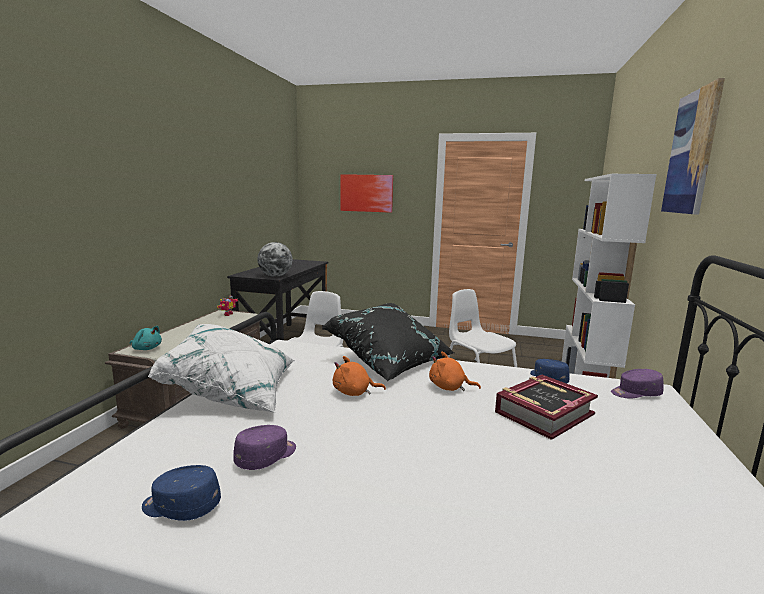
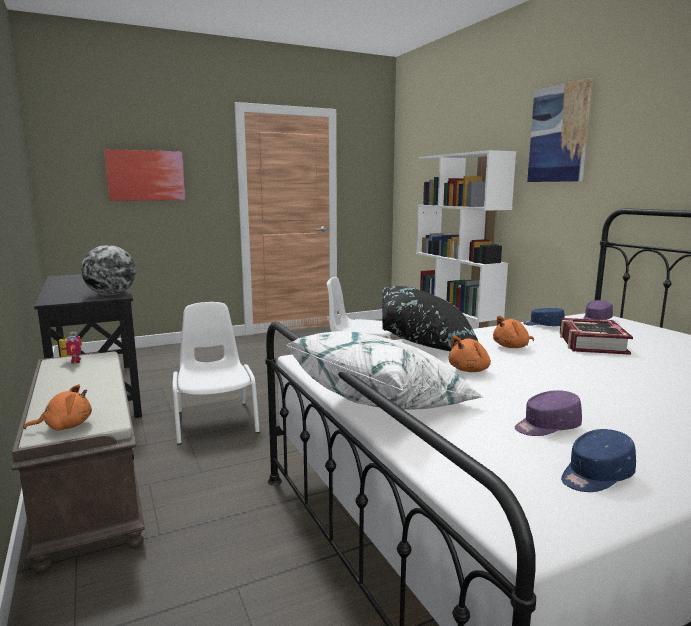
camera: 40 degrees left, 0 degrees up
(146, 348) = (65, 426): turquoise plush toy -> orange plush toy
(267, 457) = (546, 427): purple cap -> purple cap turned 105 degrees counterclockwise

